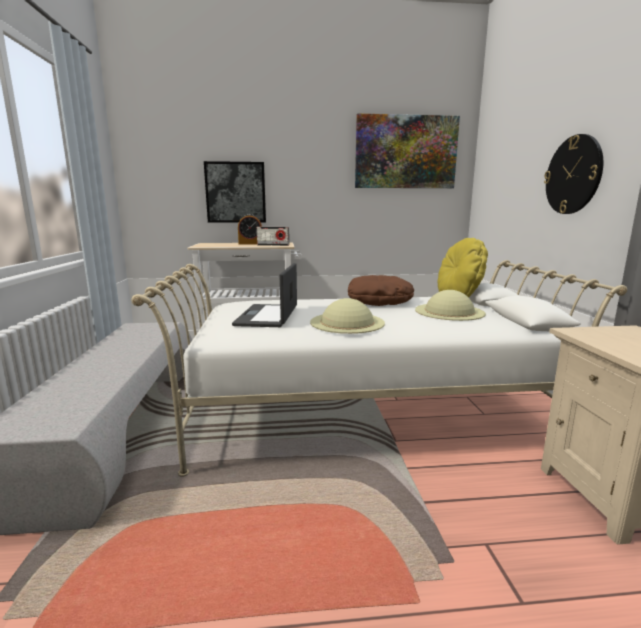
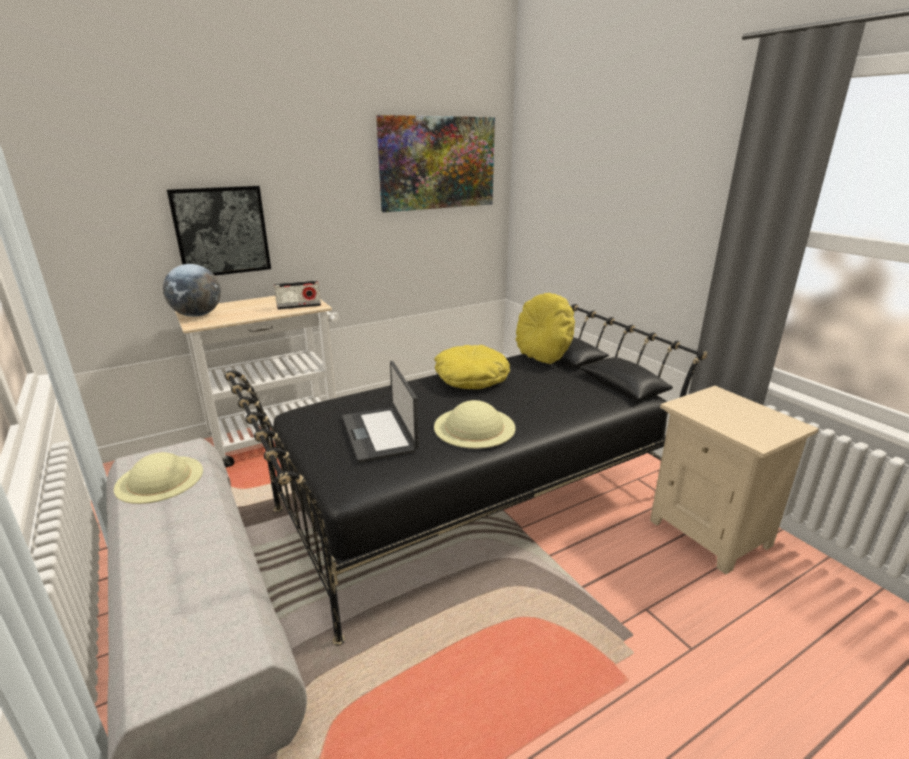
camera: 25 degrees left, 10 degrees up
(206, 244) = (197, 315): none -> globe
(250, 244) = (260, 304): alarm clock -> none
(365, 413) = (474, 502): white bed -> black bed
(380, 301) = (472, 378): brown pillow -> yellow pillow
(449, 311) = (553, 385): beige hat -> beige hat (160, 479)
(573, 175) = (640, 223): wall clock -> none

